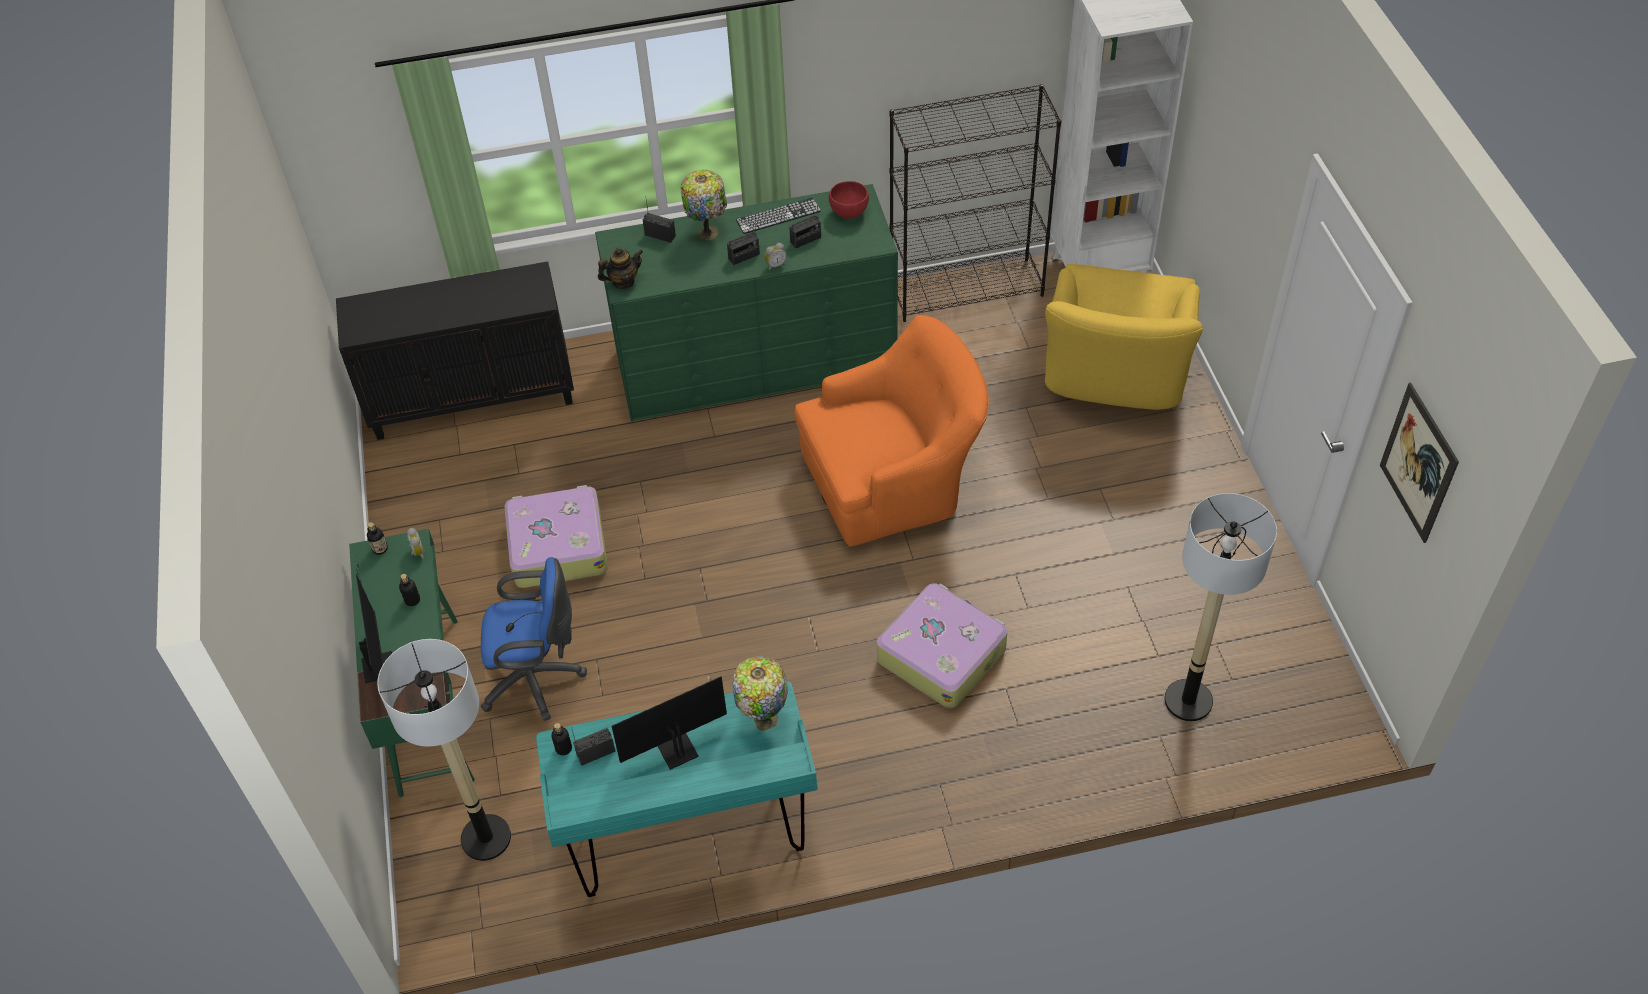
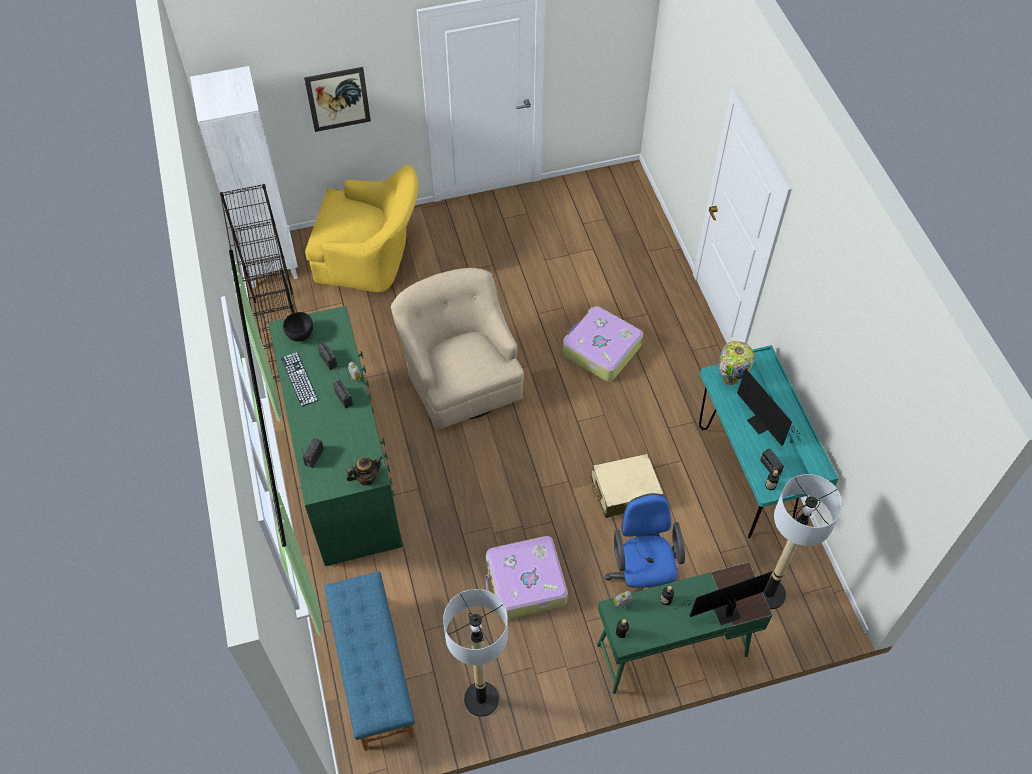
camera: 95 degrees left, 5 degrees up
(474, 399) = (372, 670): black cabinet -> blue bench
(623, 281) = (366, 477): teapot -> teapot turned 90 degrees clockwise
(681, 668) = (625, 491): none -> beige suitcase
(708, 231) = (312, 424): table lamp -> none
(849, 212) = (300, 334): red bowl -> black bowl
(893, 479) = (461, 377): orange armchair -> beige armchair
(1188, 701) = (622, 237): floor lamp -> floor lamp (481, 699)
(1418, 463) = (593, 39): picture -> picture (338, 99)

